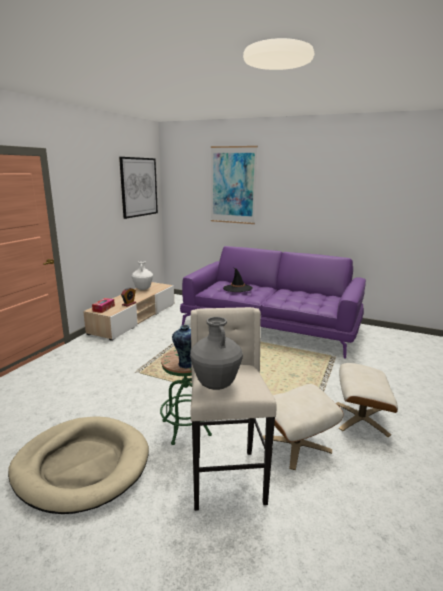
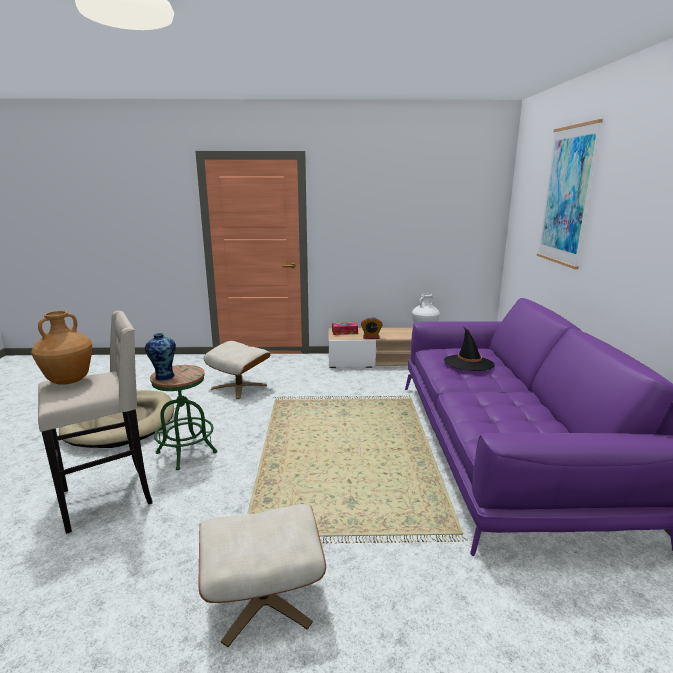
camera: 65 degrees right, 0 degrees up
(139, 187) = (456, 196): picture -> none
(215, 384) = (69, 381): grey vase -> brown vase
(296, 444) = (176, 536): beige ottoman -> beige ottoman (239, 387)

